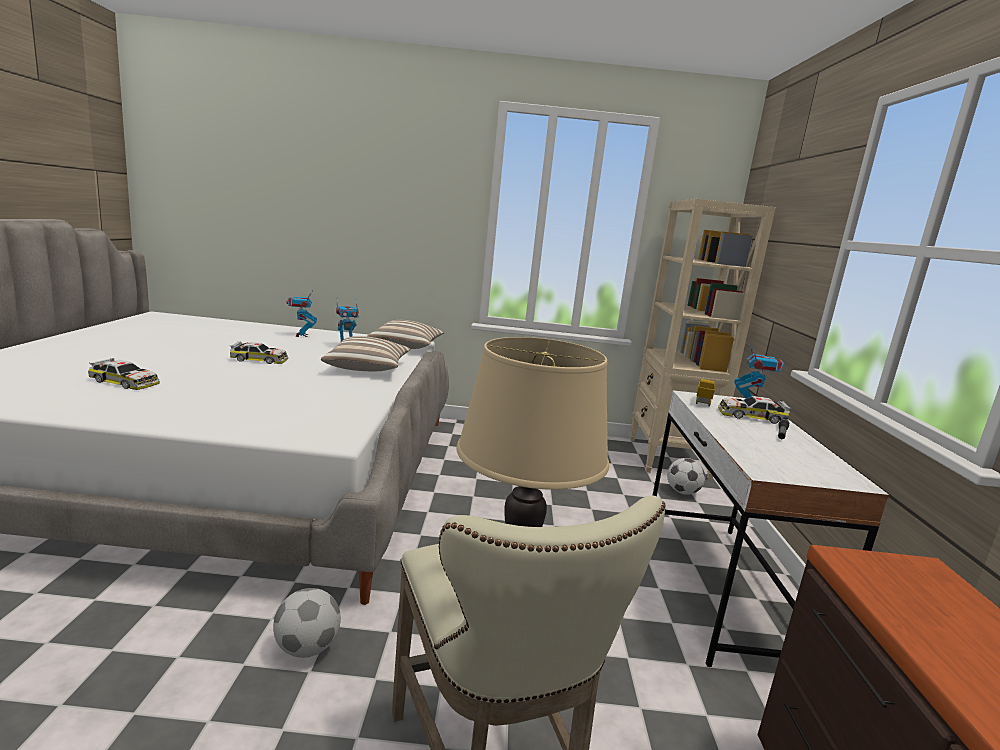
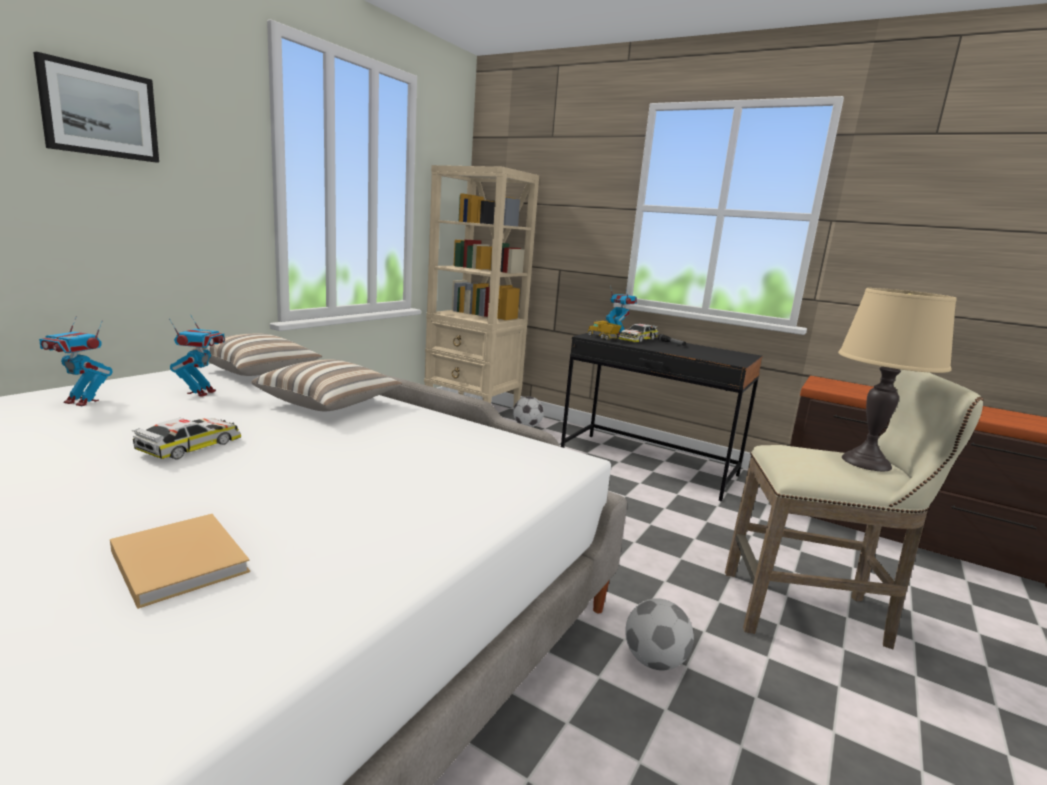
camera: 60 degrees left, 0 degrees up
(125, 382) = (178, 559): toy car -> beige book
(376, 179) = (100, 112): none -> picture
(720, 587) = (648, 465): white desk -> black desk

